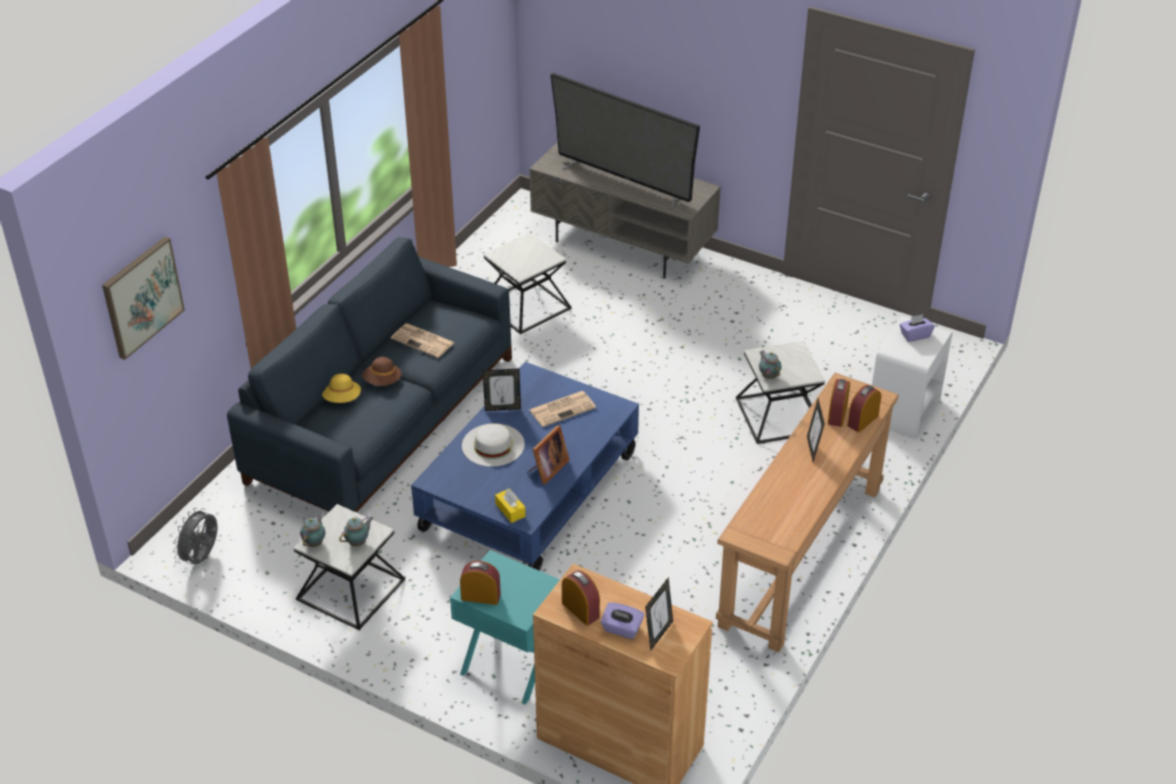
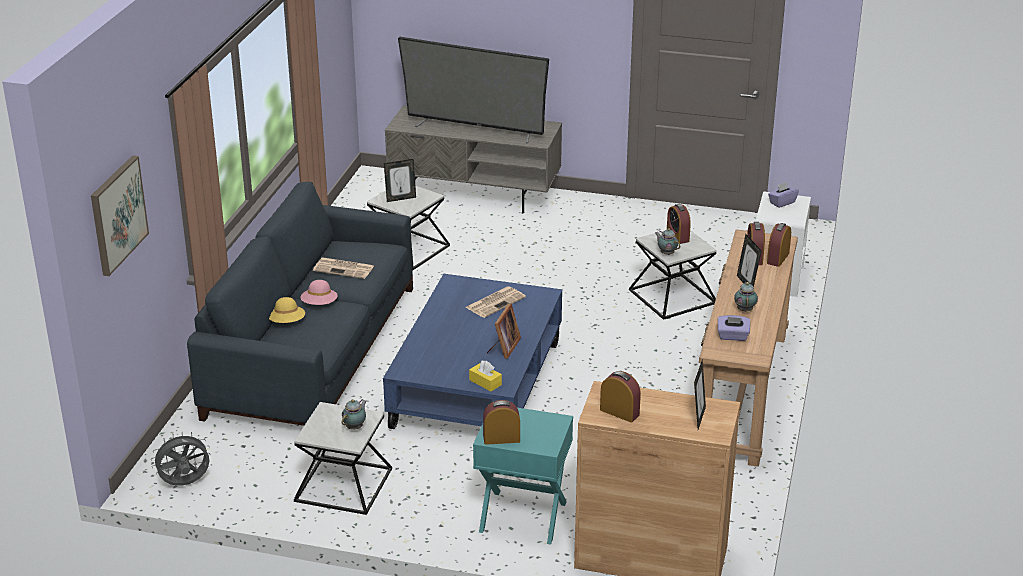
camera: 15 degrees left, 10 degrees down
(202, 558) = (185, 484): grey fan -> grey fan turned 60 degrees clockwise
(315, 542) = (313, 434): teapot -> teapot (745, 309)
(382, 381) = (319, 304): brown hat -> pink hat
(493, 445) = (445, 337): white hat -> none
(502, 408) = (440, 309): picture frame -> picture frame (400, 198)
(621, 629) = (663, 420): purple tissue box -> purple tissue box (732, 336)
(790, 355) = (677, 236): none -> alarm clock

